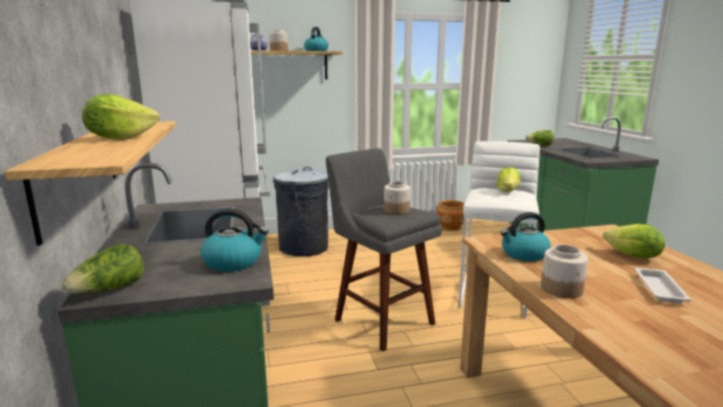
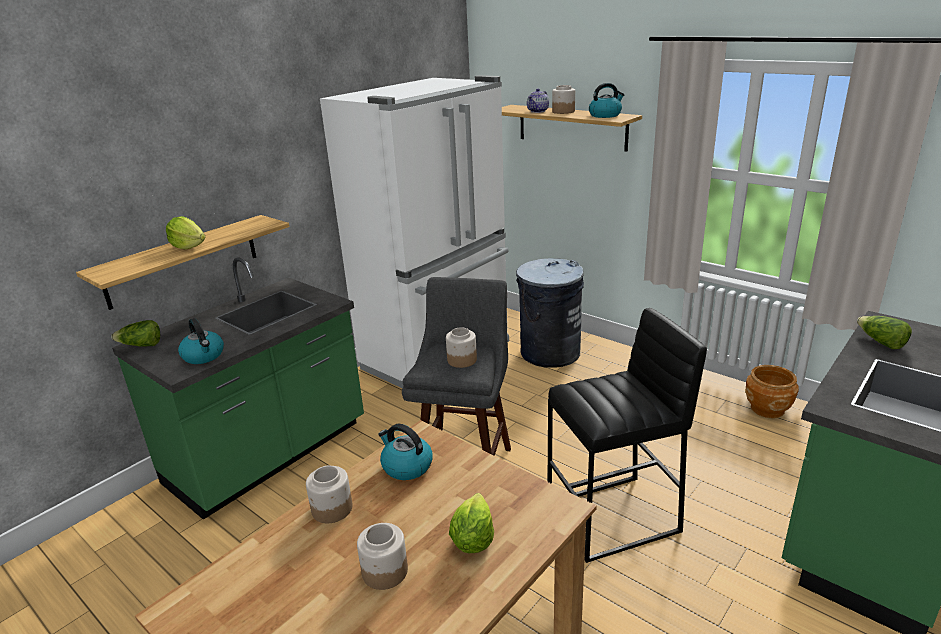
camera: 55 degrees right, 10 degrees up
(494, 294) = (614, 517): white stool -> black stool
(508, 191) = (623, 395): lettuce -> none
(659, 288) = (384, 571): white tray -> jar

